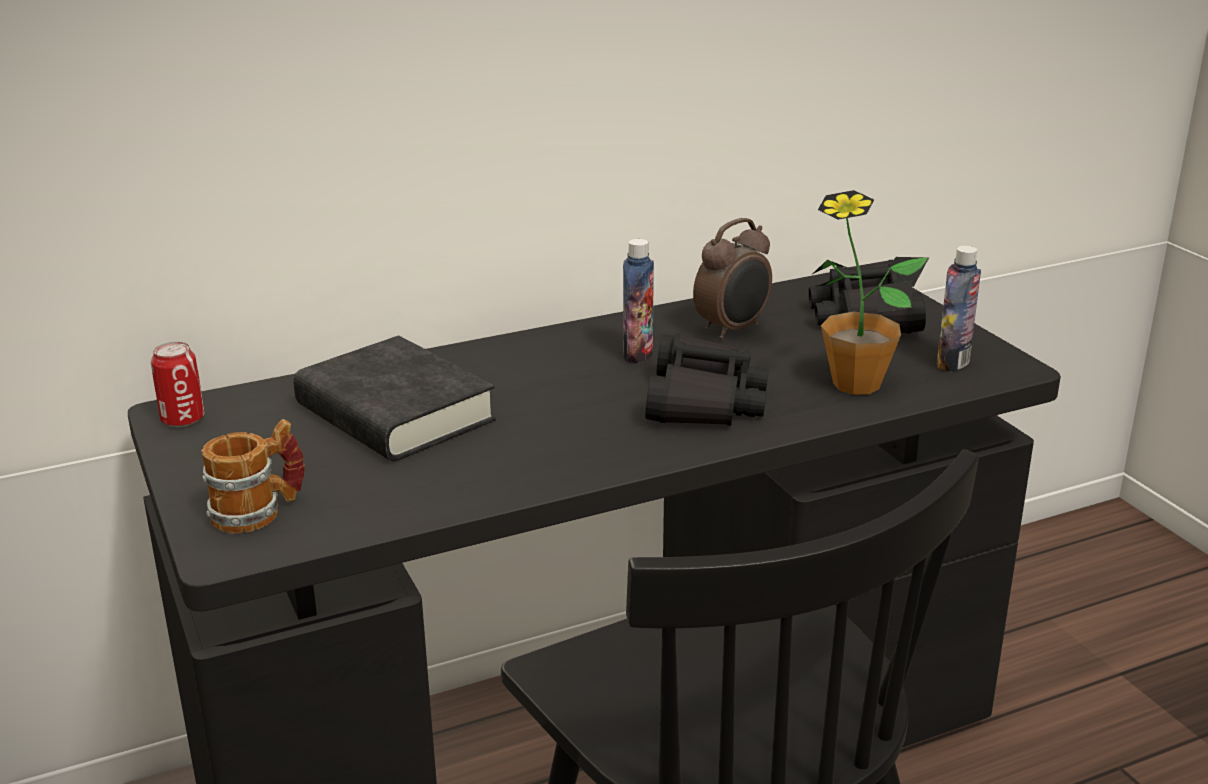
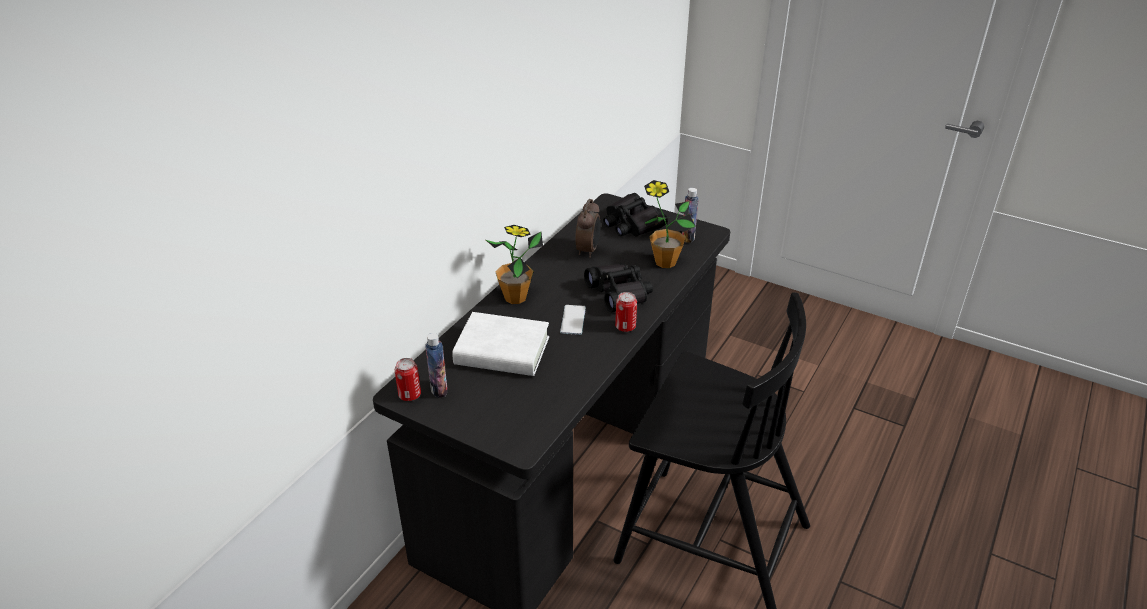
camera: 35 degrees left, 10 degrees up
(259, 512) = (510, 424): mug -> none
(395, 413) = (502, 351): black book -> white book
(520, 353) = (515, 297): none -> potted plant
(570, 411) = (573, 320): none -> phone
(637, 354) = (565, 279): bottle -> bottle (439, 389)
(648, 450) = (625, 327): none -> can

